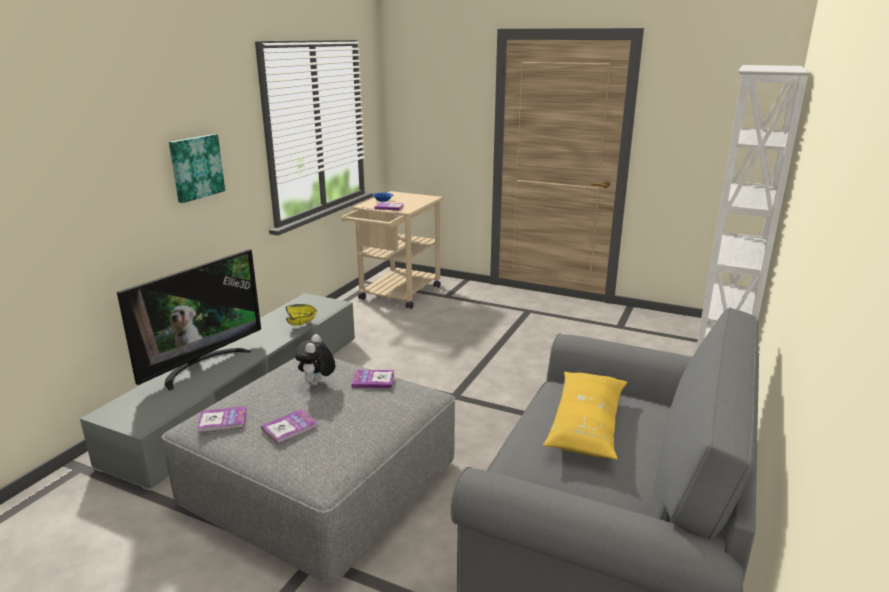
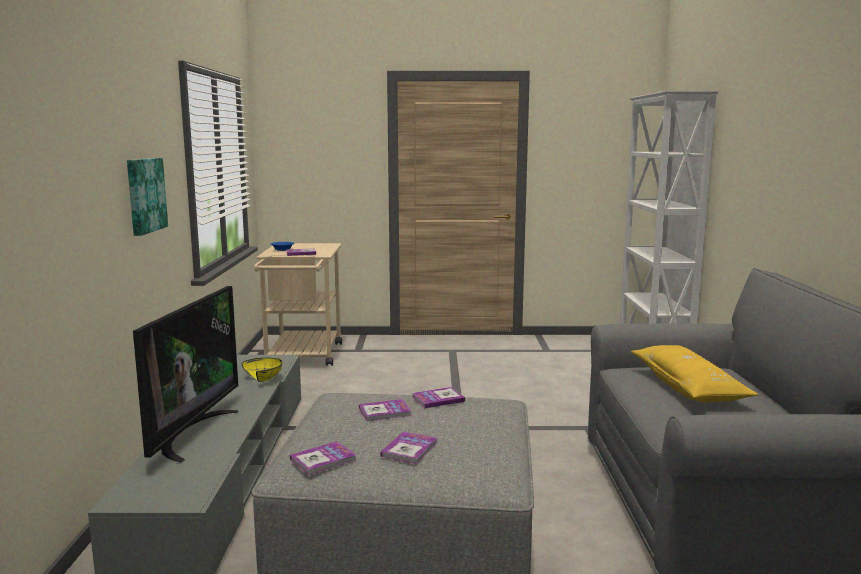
camera: 25 degrees left, 10 degrees down
(317, 384) = (385, 412): plush toy -> book

